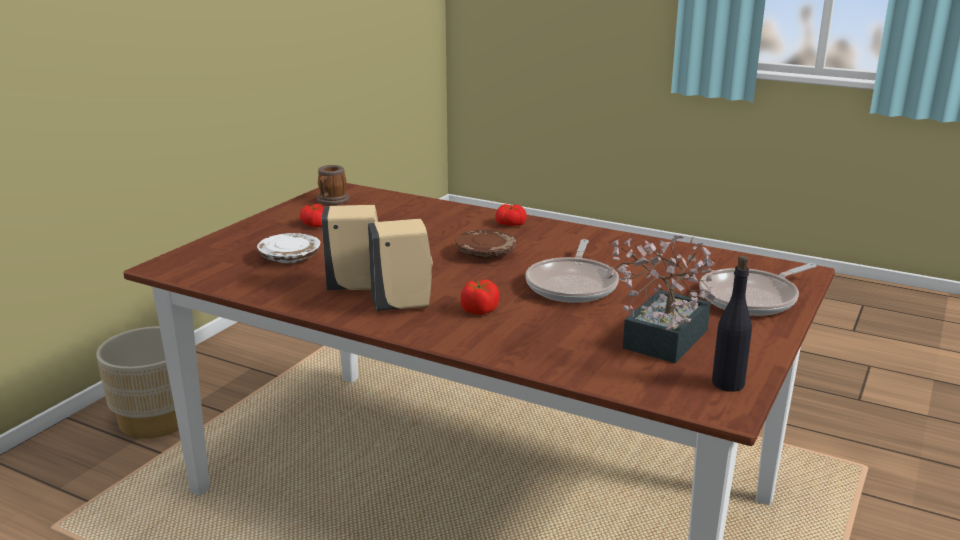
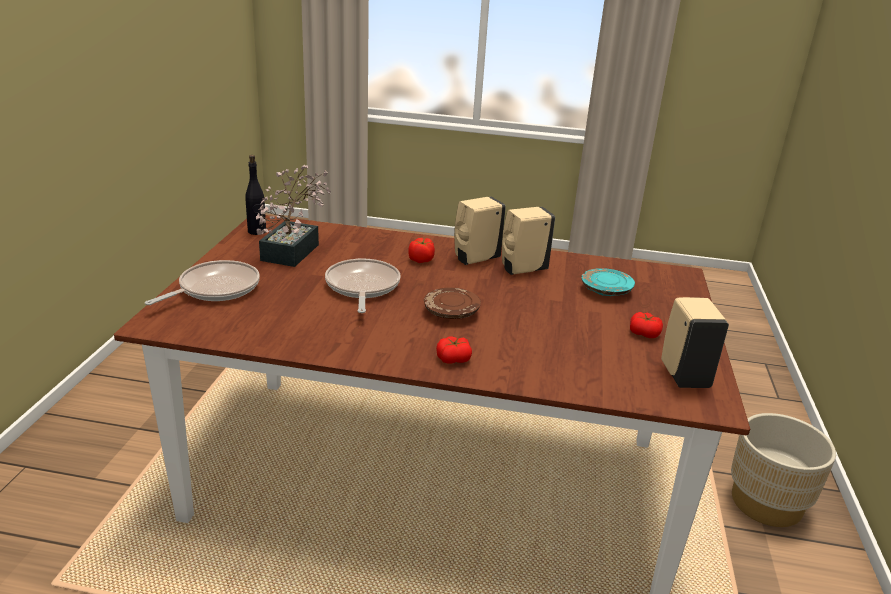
camera: 160 degrees right, 5 degrees up
(290, 257) = (606, 290): white plate -> turquoise plate
(331, 201) = (683, 375): mug -> beige soap dispenser

